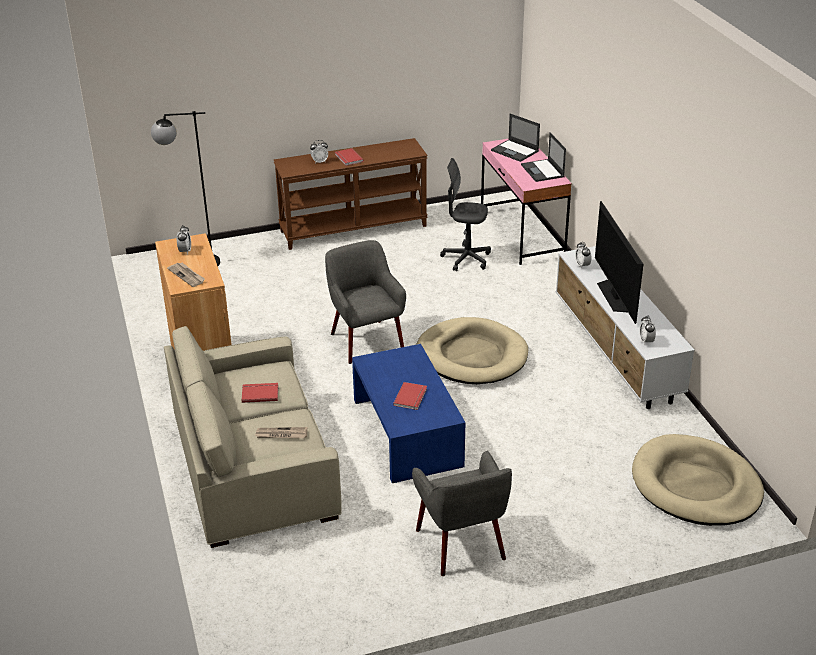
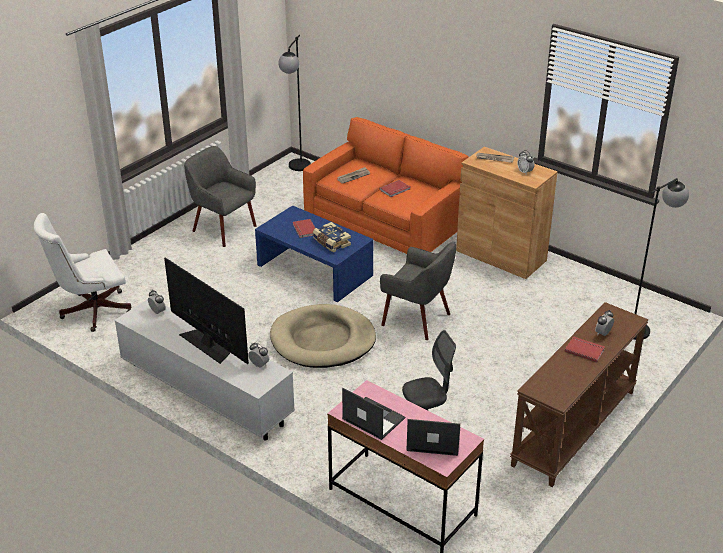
camera: 145 degrees right, 0 degrees up
(252, 464) = (388, 219): beige sofa -> orange sofa
(262, 617) = (297, 169): none -> black floor lamp
(400, 369) = (331, 243): none -> book
(695, 485) = (91, 311): beige dog bed -> white office chair

